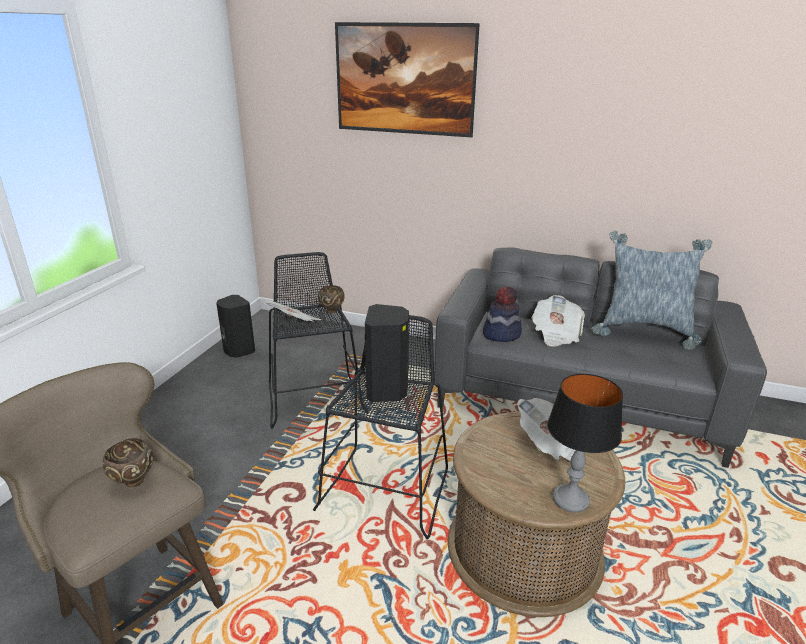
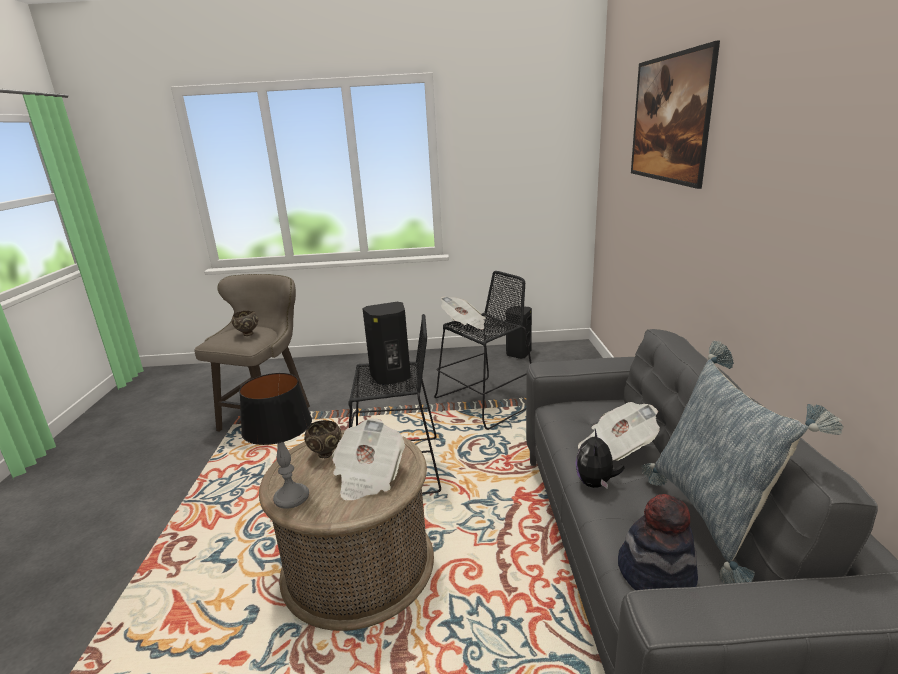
camera: 70 degrees right, 5 degrees down
(332, 311) = (501, 329): brown bowl -> brown bowl (326, 454)
(501, 334) = (574, 415): hat -> hat (656, 574)
(592, 353) = (596, 483): none -> plush toy

